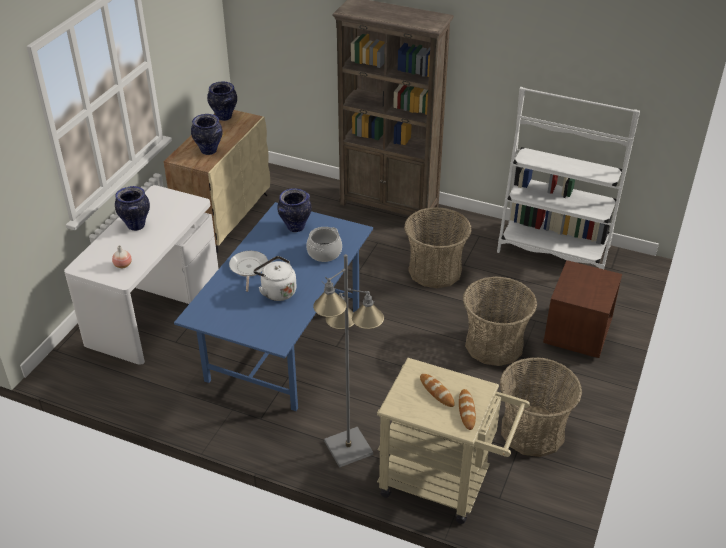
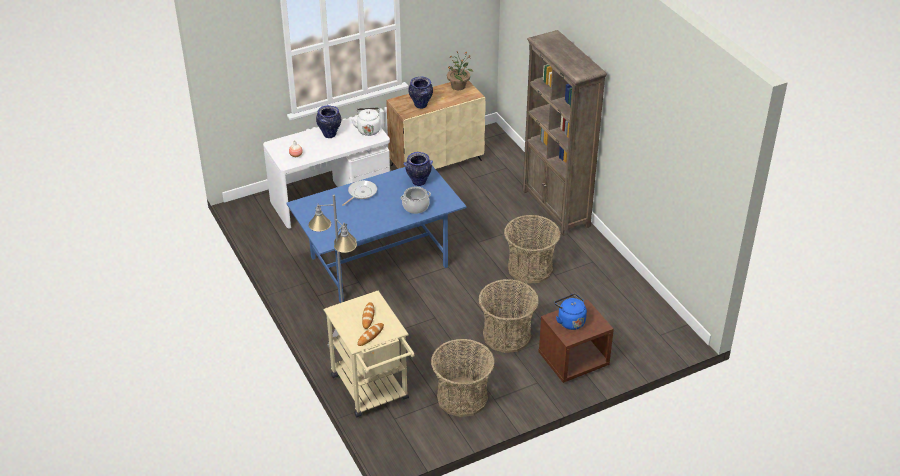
camera: 40 degrees right, 0 degrees up
(224, 117) = (458, 86): vase -> potted plant
(277, 291) = (360, 215): white kettle -> white kettle (368, 129)
(553, 250) = (634, 300): white bookcase -> none
(580, 288) = (570, 321): none -> blue kettle

